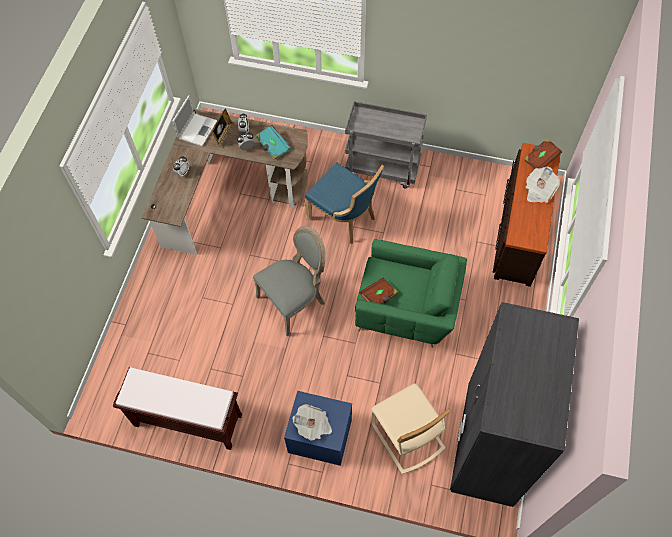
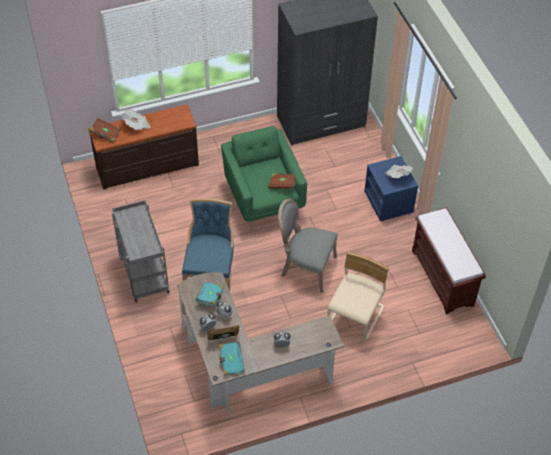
camera: 125 degrees left, 10 degrees down
(197, 129) = (231, 362): laptop -> turquoise book
(407, 436) = (350, 160): beige chair -> beige chair (356, 317)

